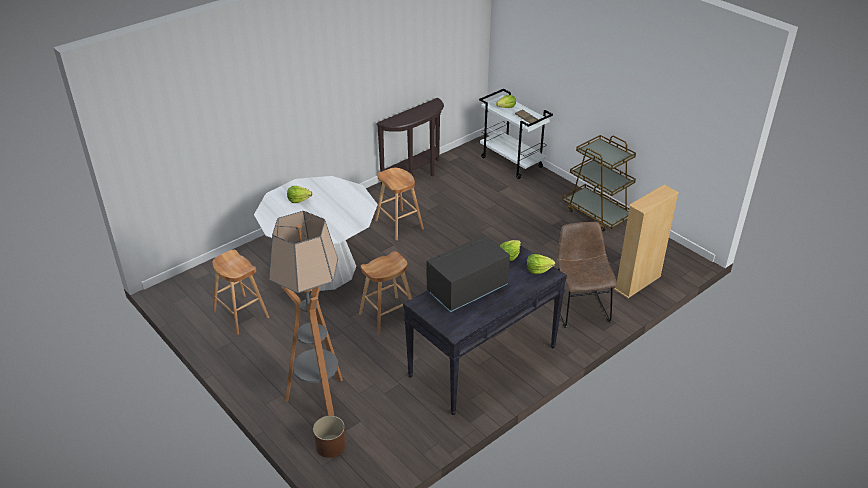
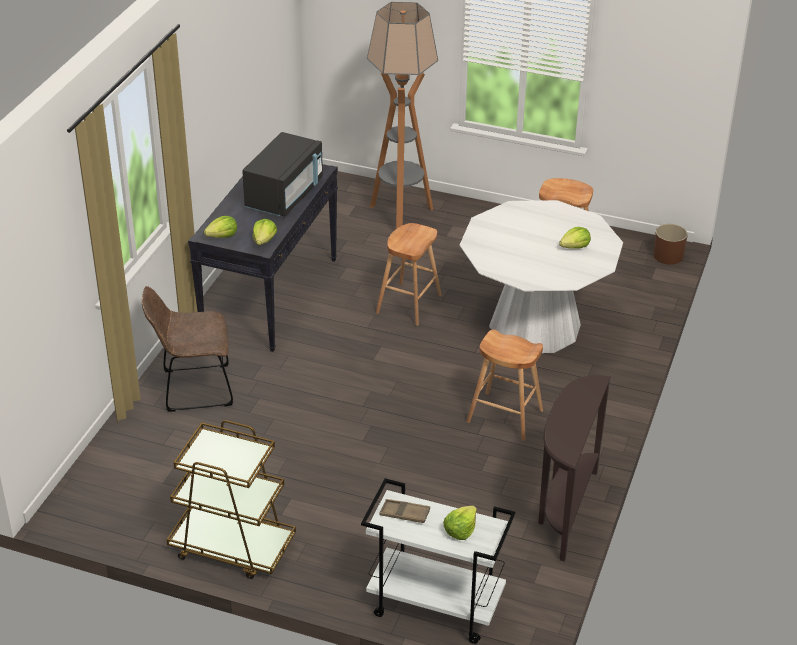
camera: 150 degrees right, 0 degrees up
(331, 446) = (357, 193): brown planter -> brown planter (668, 256)
(579, 307) = (193, 388): brown chair -> brown chair turned 120 degrees clockwise
(638, 283) = (128, 448): beige bookcase -> none

